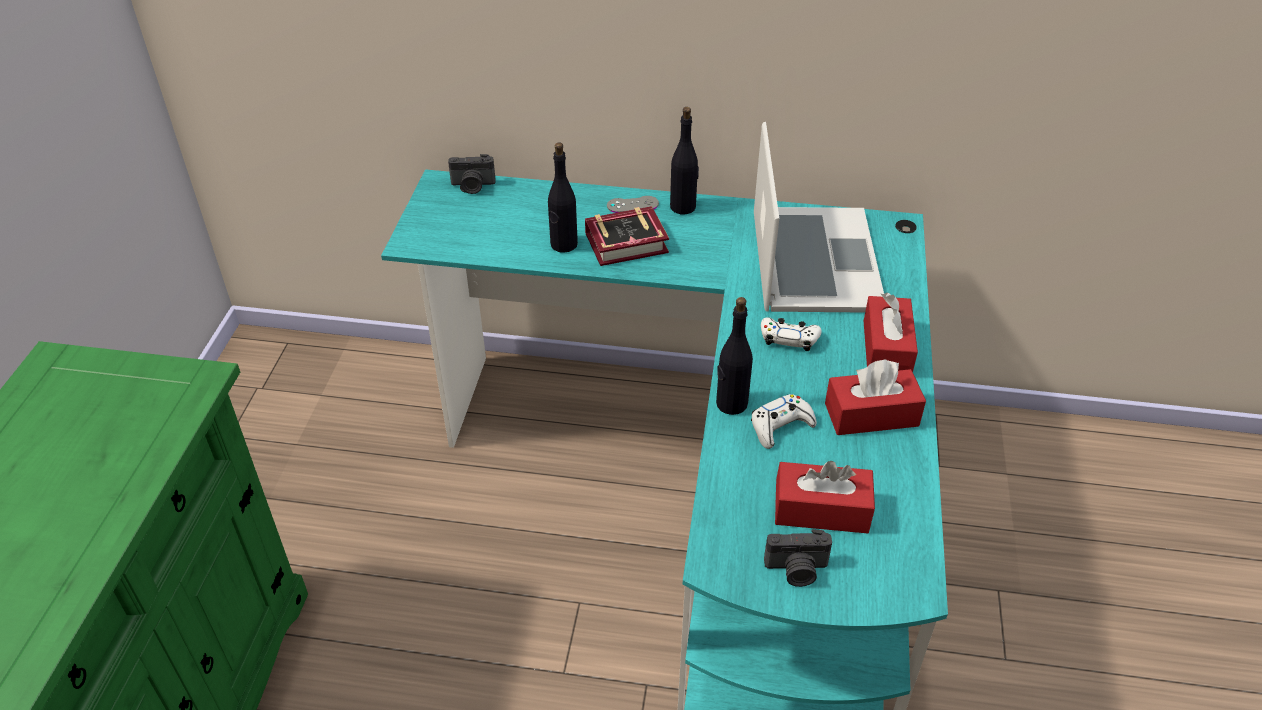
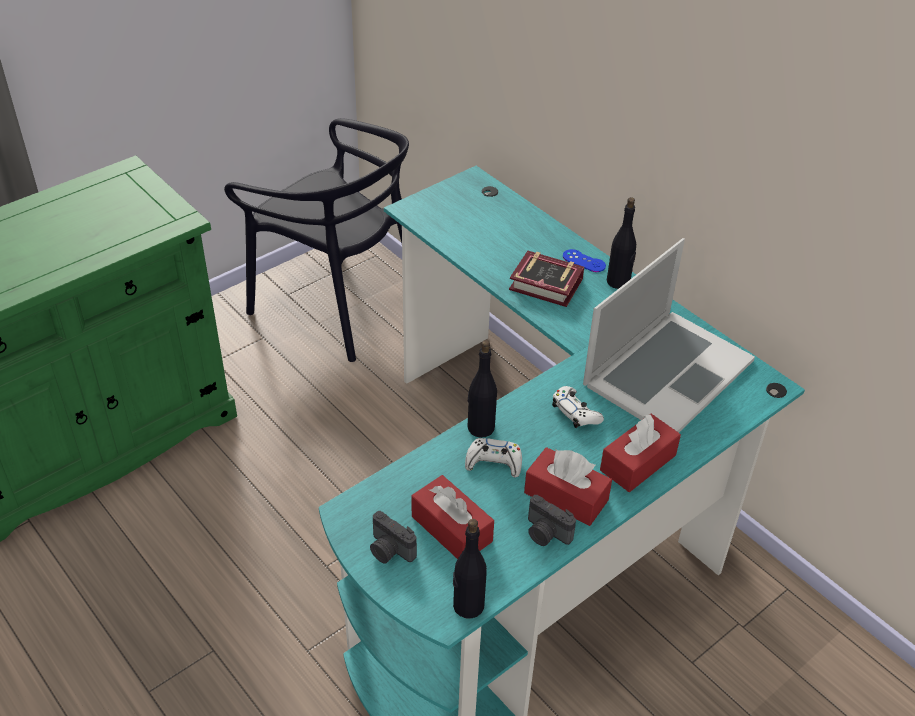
camera: 40 degrees right, 0 degrees up
(298, 415) = (337, 305): none -> black chair
(473, 186) = (491, 192): camera -> camera (545, 534)
(563, 244) = (502, 262): black bottle -> black bottle (468, 605)
(632, 205) = (584, 261): grey game controller -> blue game controller

